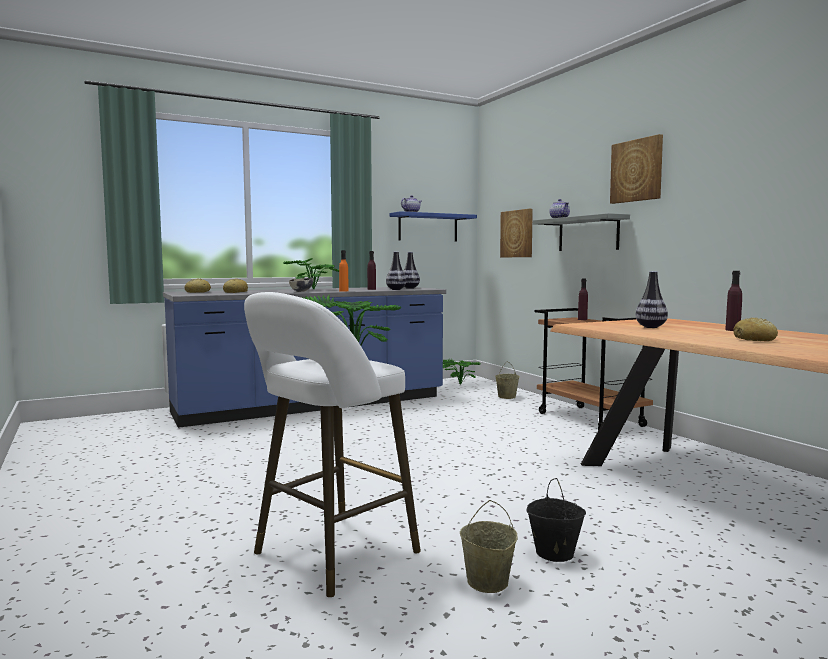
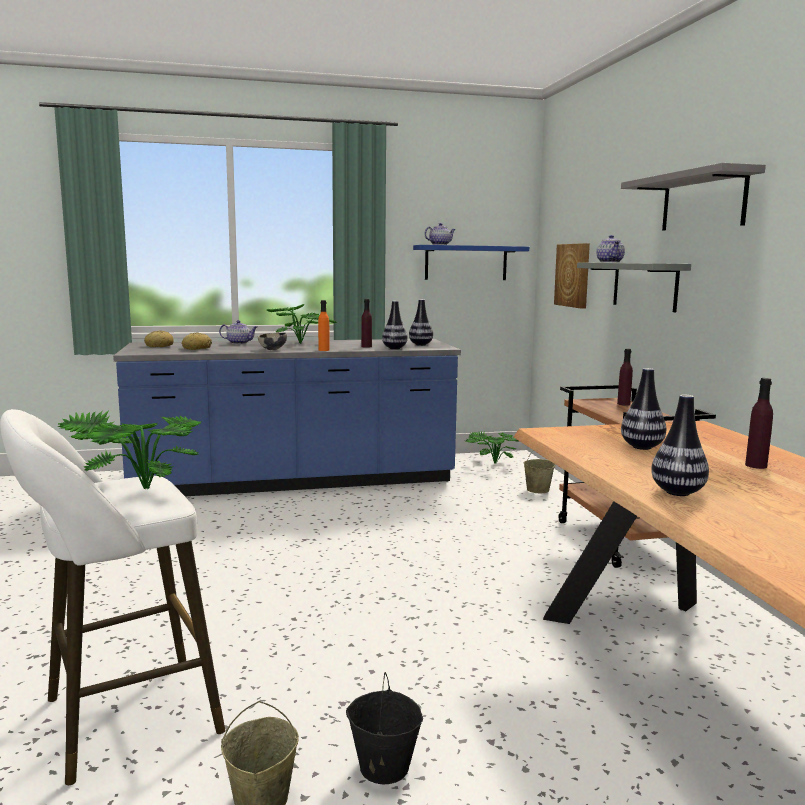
camera: 15 degrees right, 5 degrees up
(262, 290) = (239, 343): none -> teapot
(637, 170) = (703, 201): picture -> grey shelf
(712, 340) = (677, 492): none -> vase
(754, 339) = (747, 497): bread -> none

